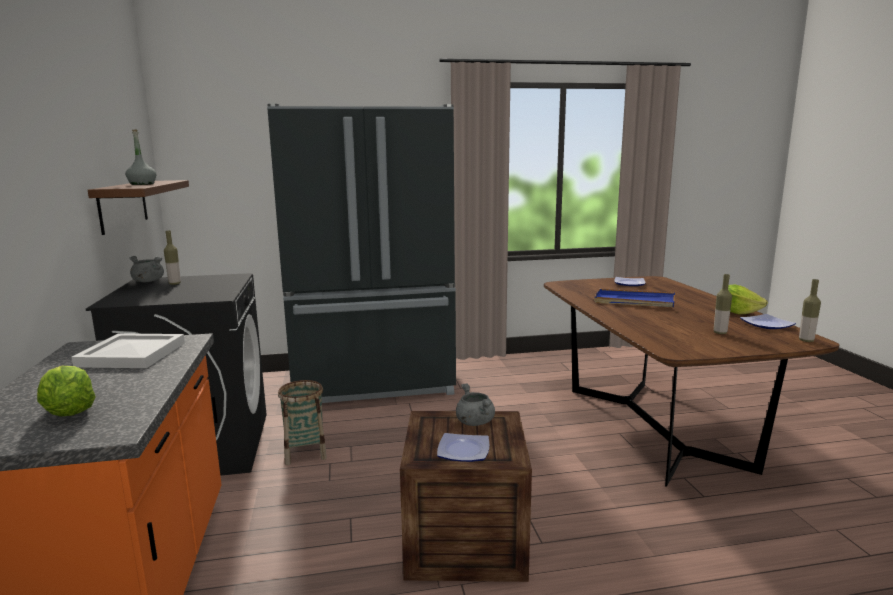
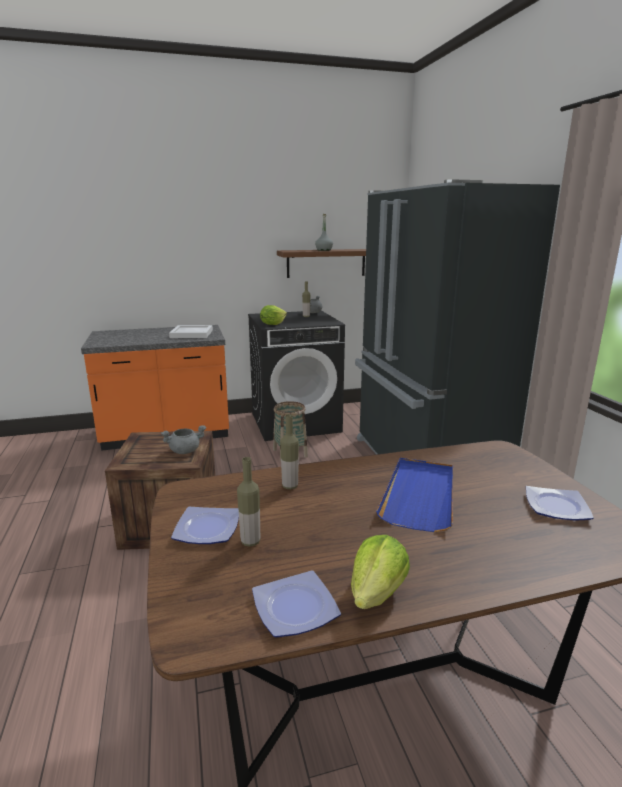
camera: 85 degrees right, 5 degrees up
(69, 412) = (121, 337): lettuce -> lettuce (272, 324)
(464, 450) = (142, 448): plate -> plate (208, 529)
(806, 340) = (194, 628): bottle -> bottle (290, 486)

